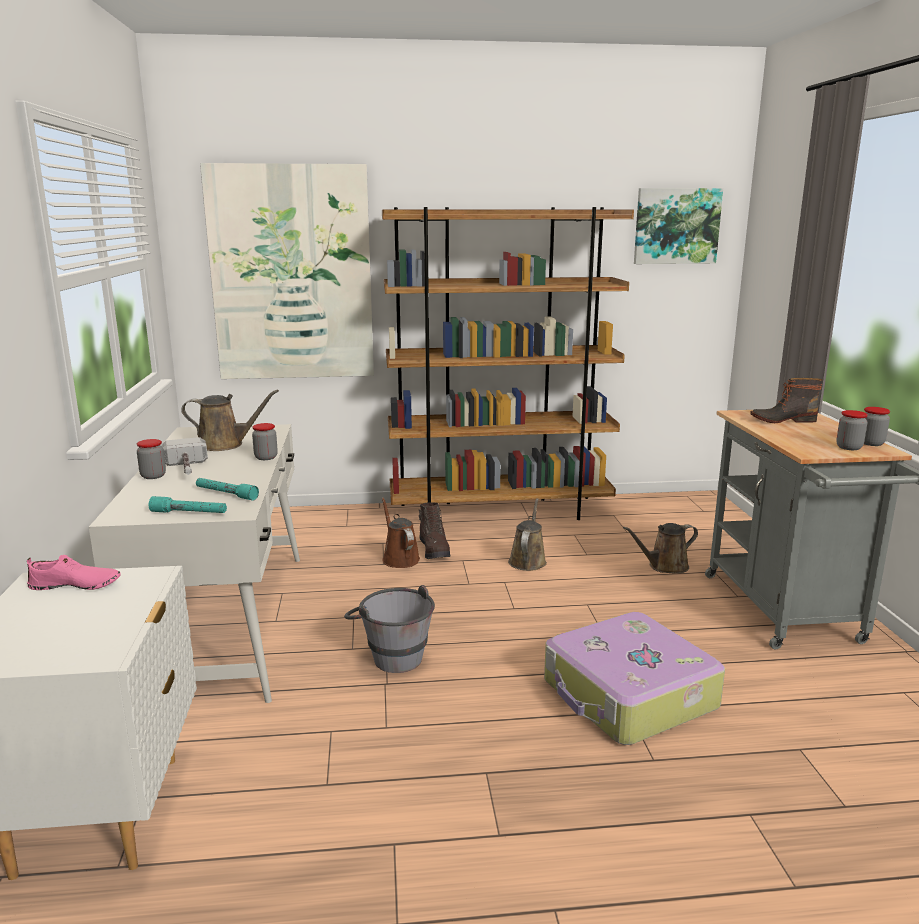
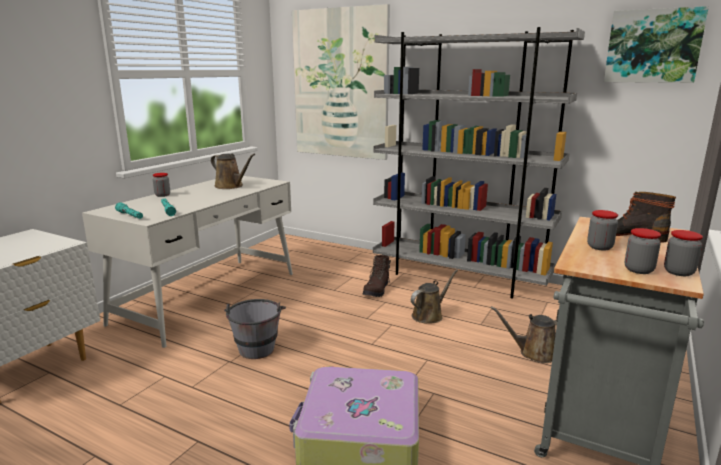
camera: 35 degrees right, 0 degrees up
(75, 585) = (32, 239): pink shoe -> none
(187, 469) = (183, 195): hammer -> none
(266, 457) = (232, 196): jar -> jar (599, 247)
(399, 558) = (348, 289): brown watering can -> none
(500, 511) = (459, 277): brown bookcase -> grey bookcase

